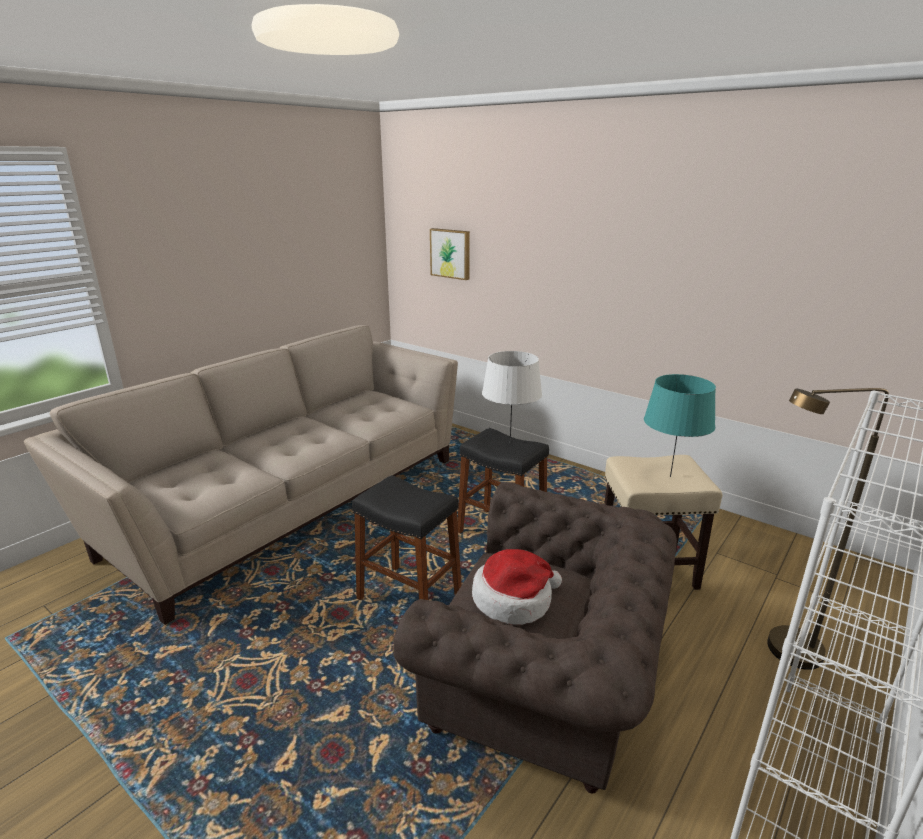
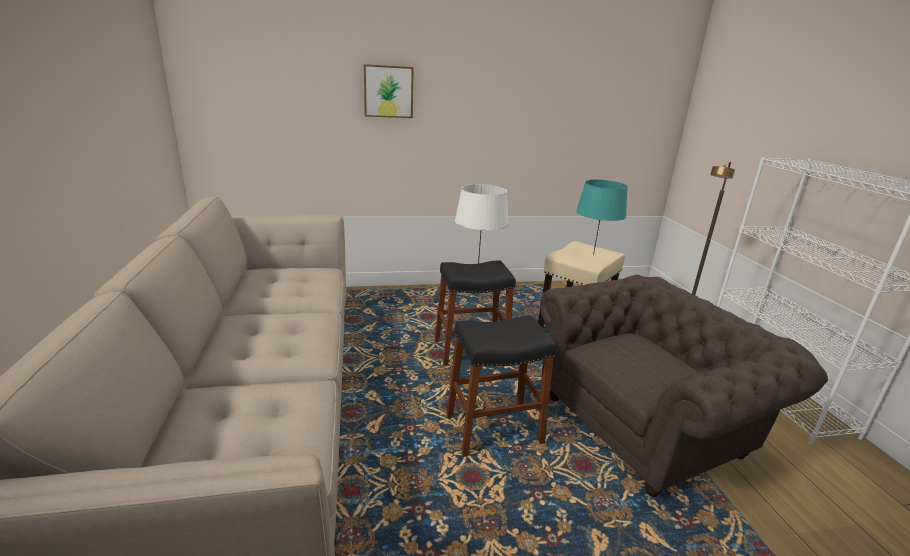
camera: 50 degrees left, 0 degrees up
(451, 253) = (278, 108): picture -> picture (388, 91)
(514, 599) = (651, 363): hat -> none

